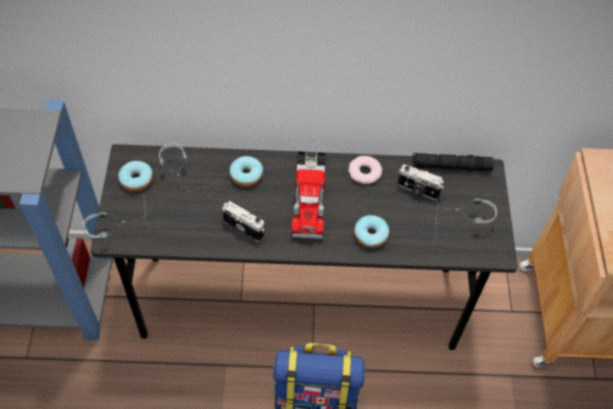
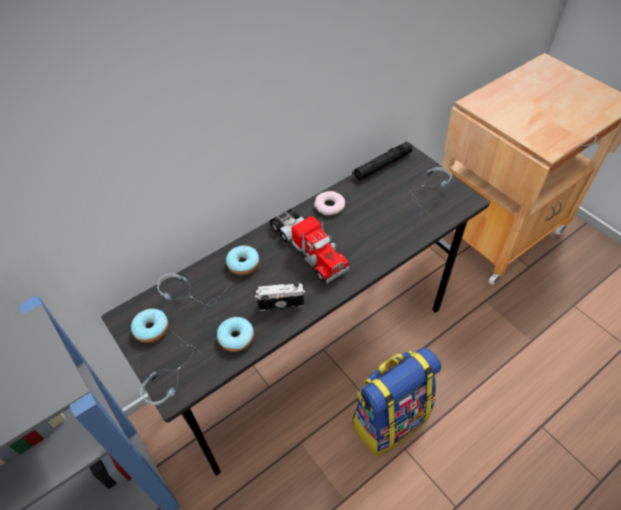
camera: 35 degrees left, 5 degrees down
(371, 235) = (378, 244): donut -> donut (236, 338)
(417, 190) = (377, 194): camera -> none

